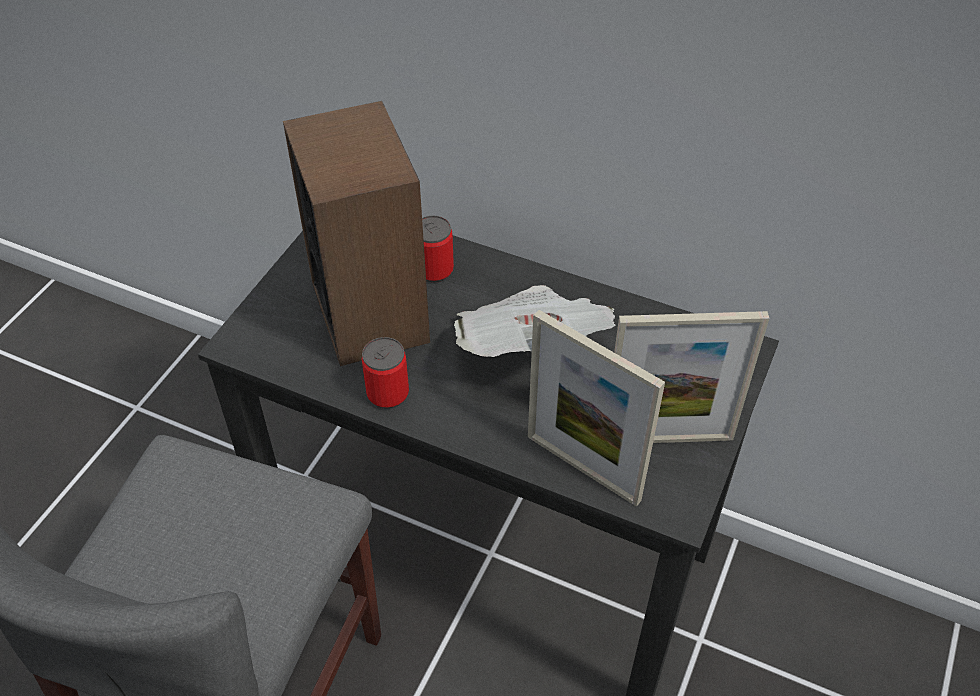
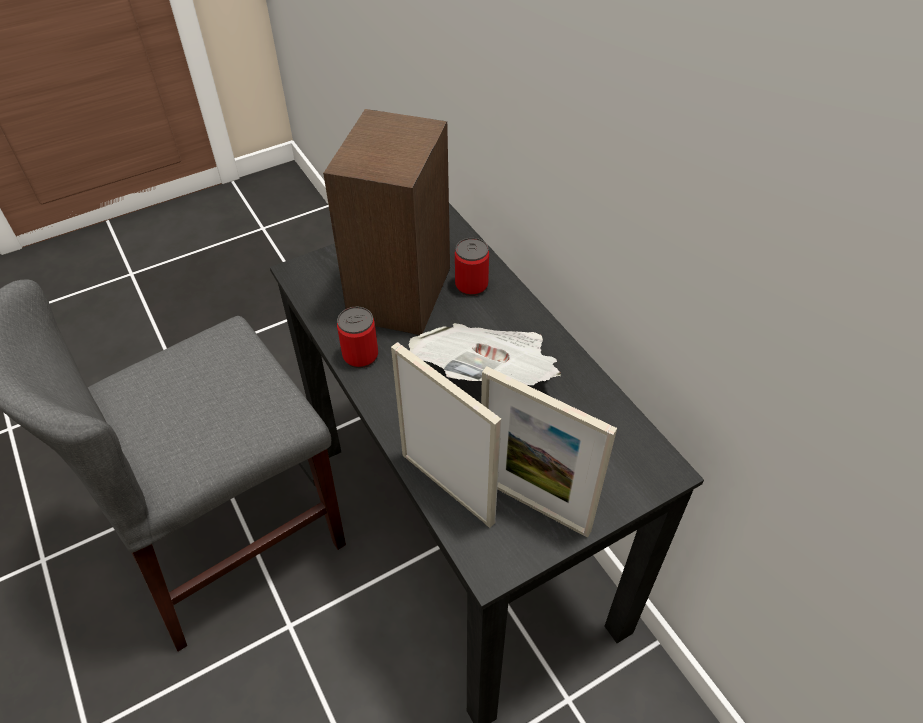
camera: 35 degrees right, 0 degrees up
(583, 468) = (447, 488): picture frame -> picture frame turned 150 degrees clockwise

